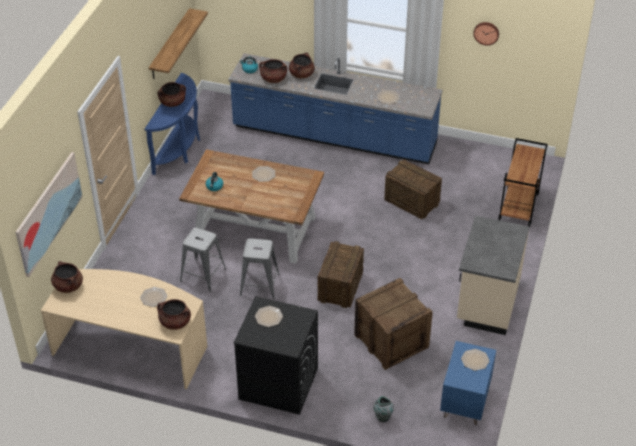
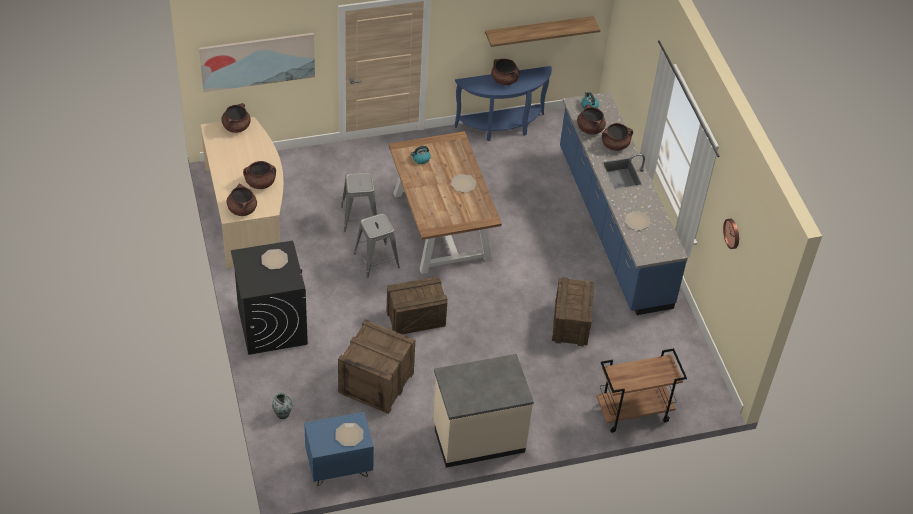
camera: 55 degrees right, 5 degrees up
(154, 297) = (260, 183): plate -> brown cooking pot

